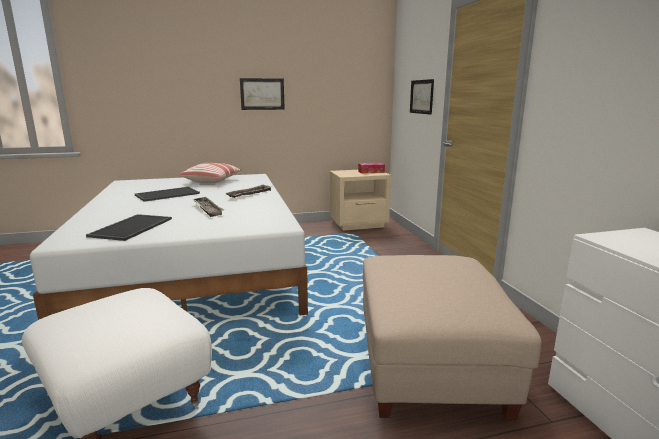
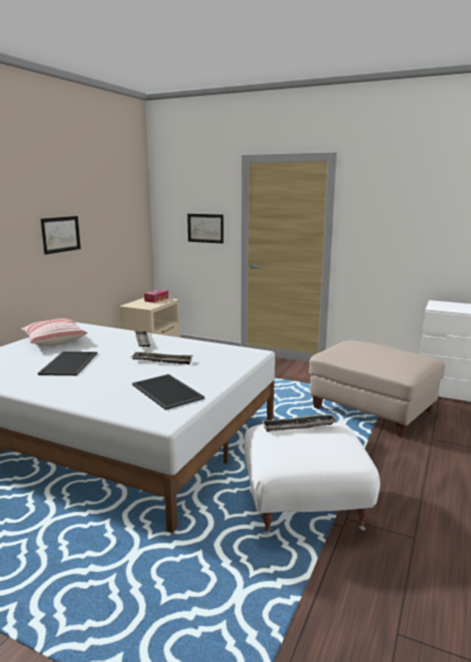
camera: 50 degrees left, 0 degrees up
(147, 304) = (299, 426): none -> tray

